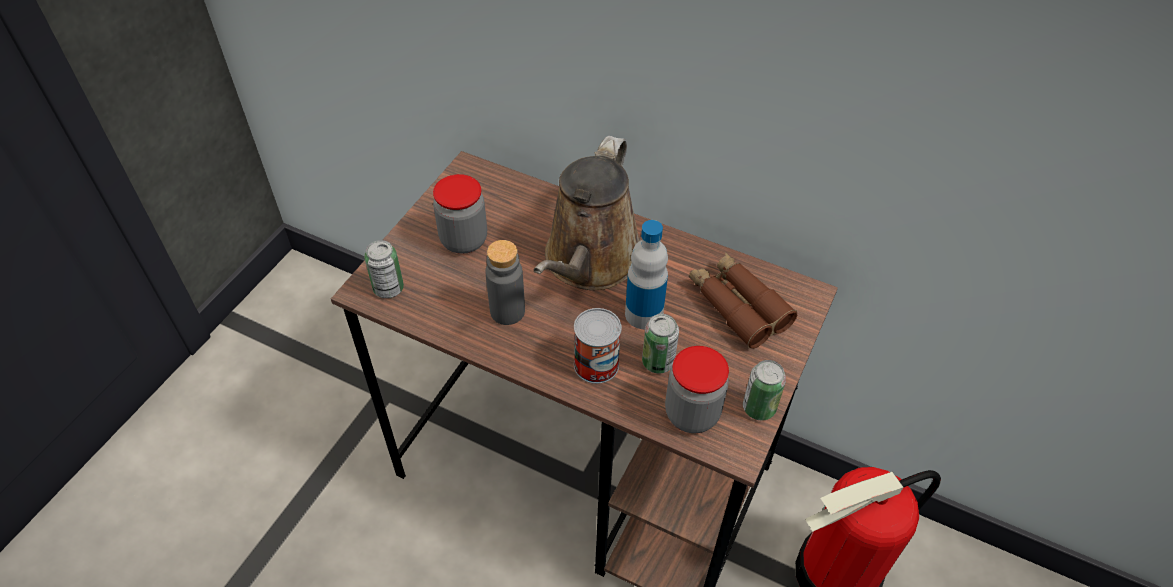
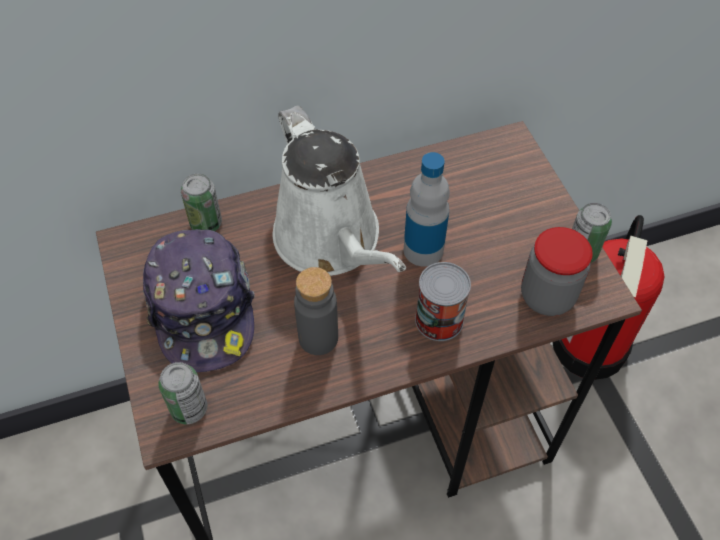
camera: 45 degrees left, 5 degrees up
(464, 240) = (203, 309): jar -> cap
(590, 262) = (332, 241): brown watering can -> white watering can
(658, 362) = (478, 278): can -> can (206, 223)
(737, 306) = (478, 188): brown binoculars -> none

